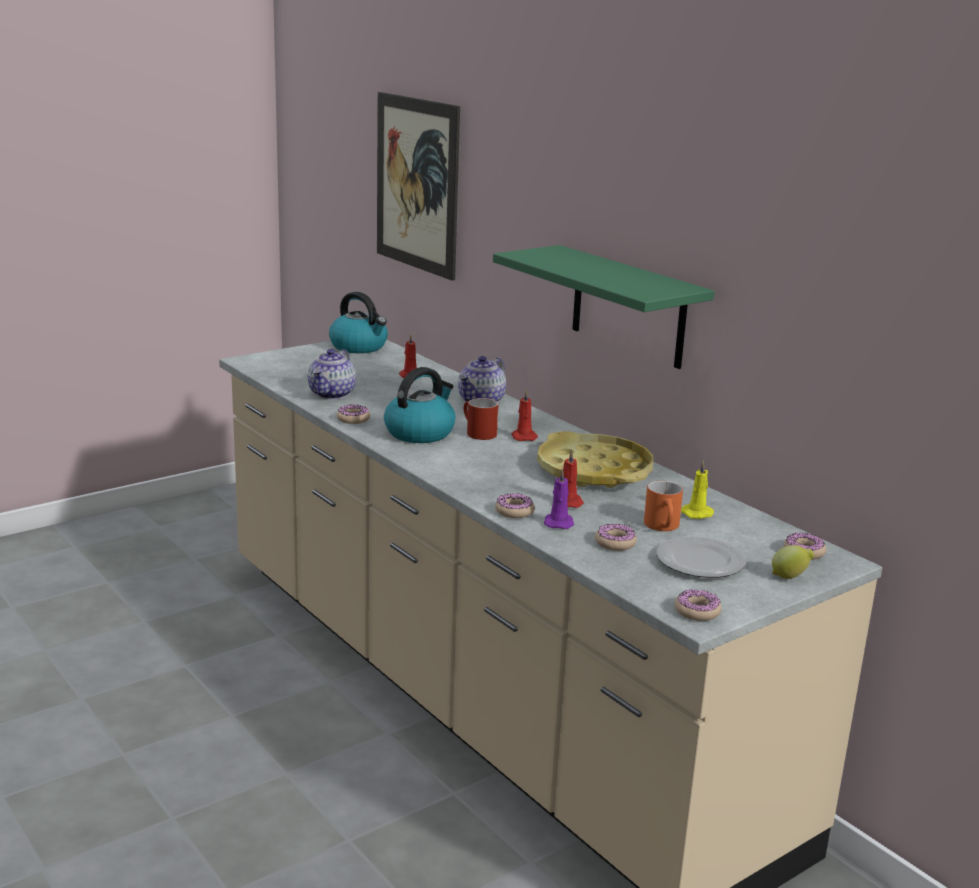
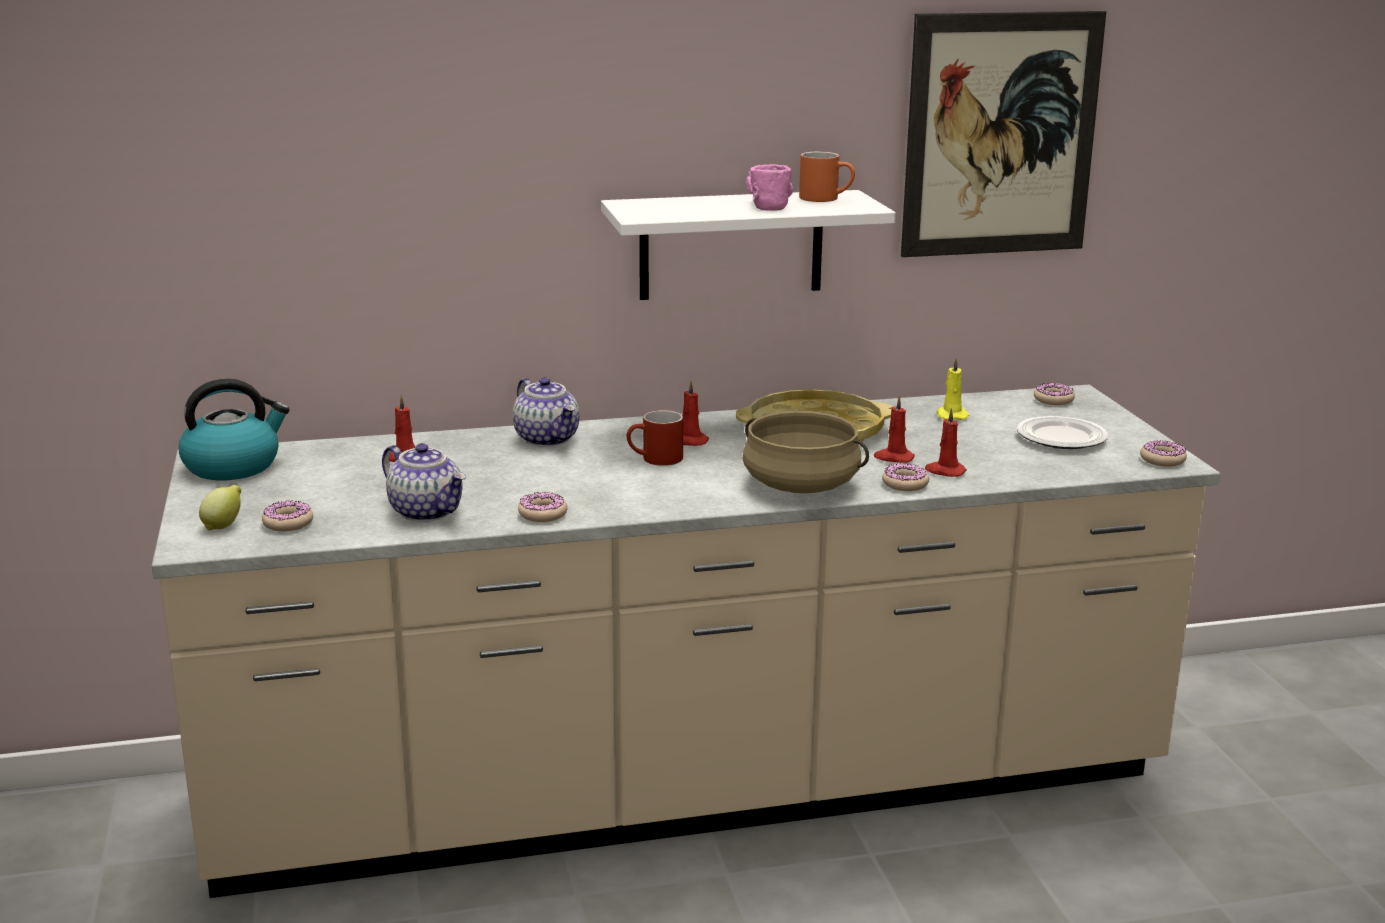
camera: 65 degrees left, 0 degrees up
(417, 184) = (254, 185): picture -> picture (1001, 135)
(420, 432) = (627, 486): kettle -> none
(475, 479) = (801, 485): none -> beige cooking pot
(558, 522) = (944, 471): purple candle -> red candle
(602, 273) = (762, 205): none -> pink mug
(615, 543) = (1005, 459): donut -> donut (288, 523)
(628, 307) = (731, 245): green shelf -> white shelf
(664, 527) = (976, 434): orange mug -> orange mug (826, 198)
(790, 577) = (1103, 416): lemon -> lemon (224, 526)

